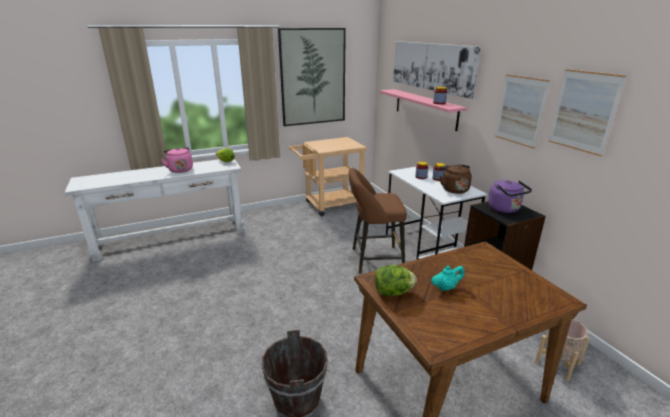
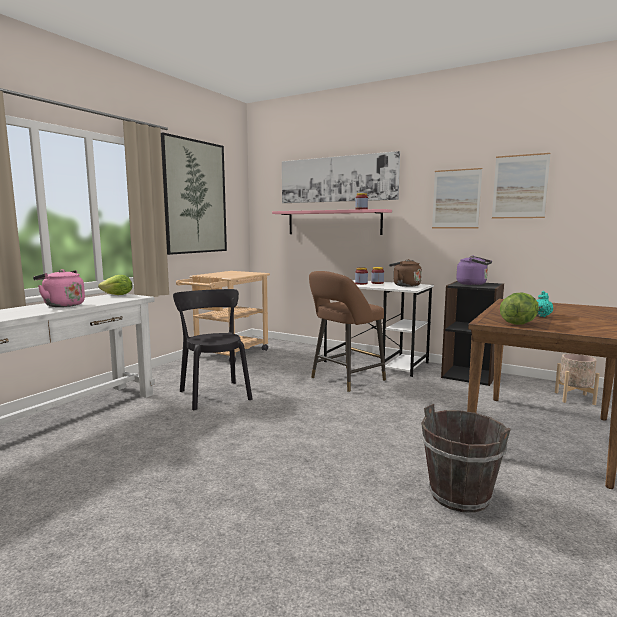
camera: 35 degrees left, 15 degrees down
(274, 243) = (214, 394): none -> black chair

